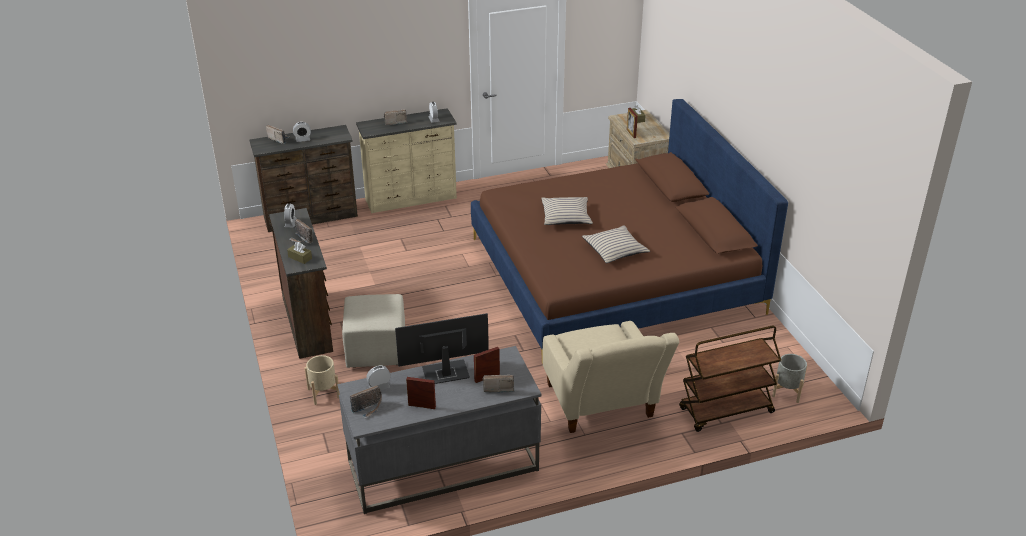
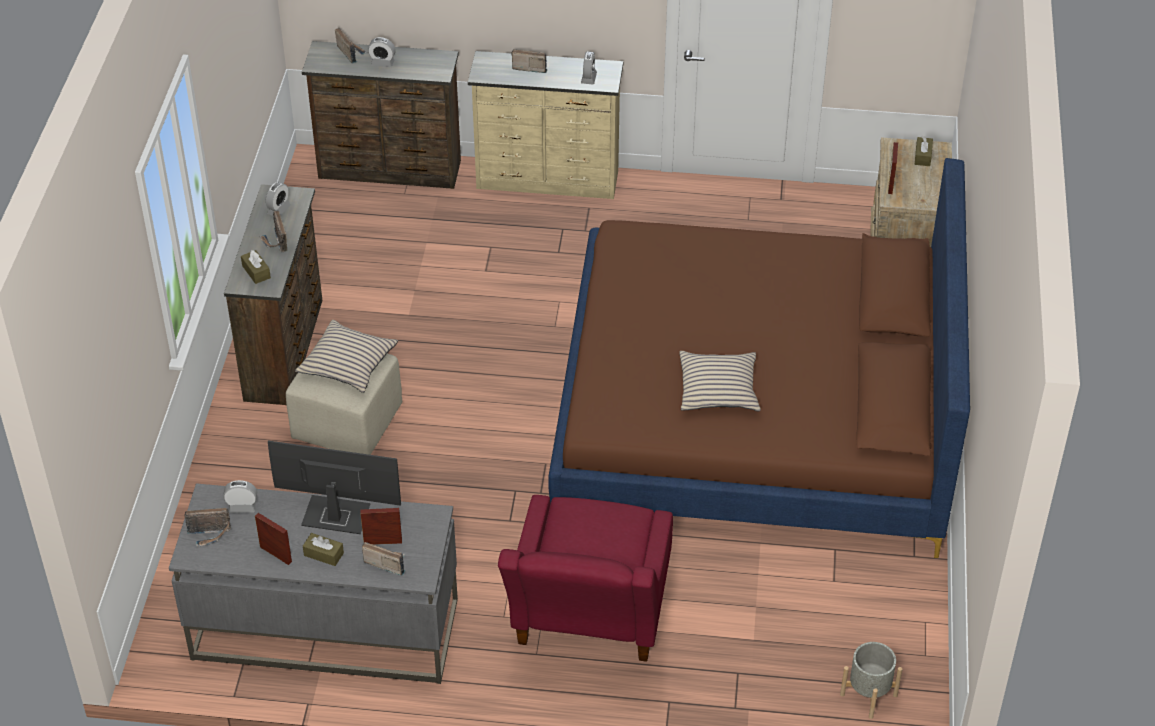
camera: 25 degrees right, 10 degrees up
(323, 393) = (243, 466): beige planter -> none
(453, 396) = (323, 554): none -> brown tissue box
(566, 216) = (688, 307): beige pillow -> beige pillow (348, 364)
(602, 407) = (588, 621): beige armchair -> red armchair
(726, 411) = (755, 692): brown cart -> none

